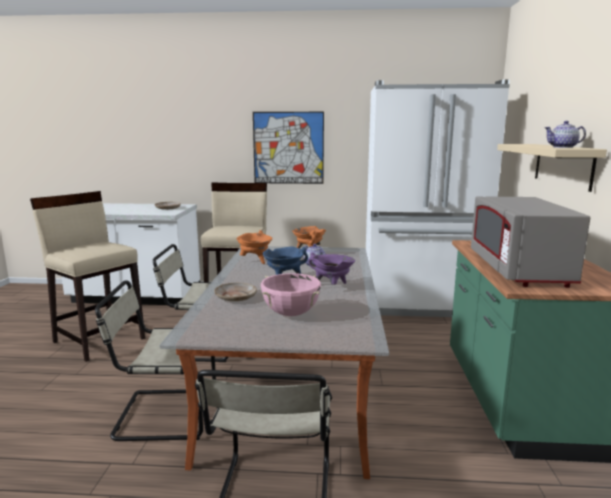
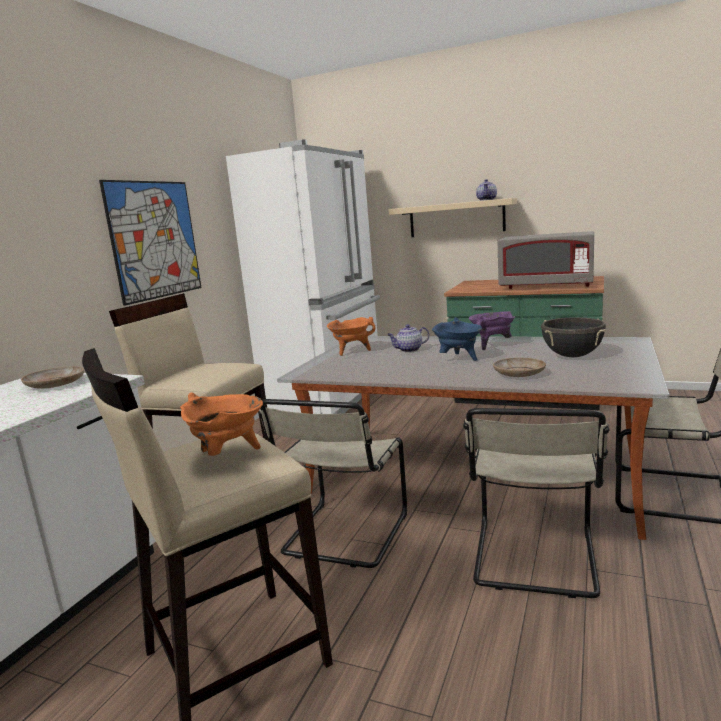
camera: 70 degrees left, 0 degrees up
(255, 261) = (372, 370): orange cooking pot -> orange cooking pot (228, 456)
(290, 314) = (572, 356): pink cooking pot -> black cooking pot

